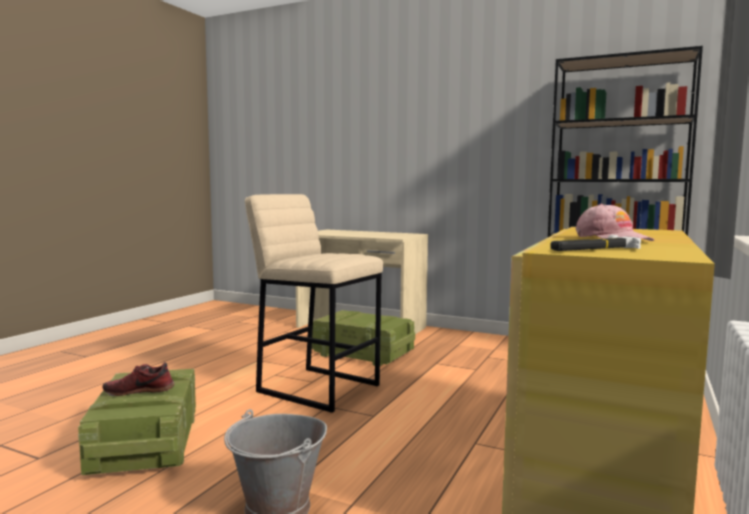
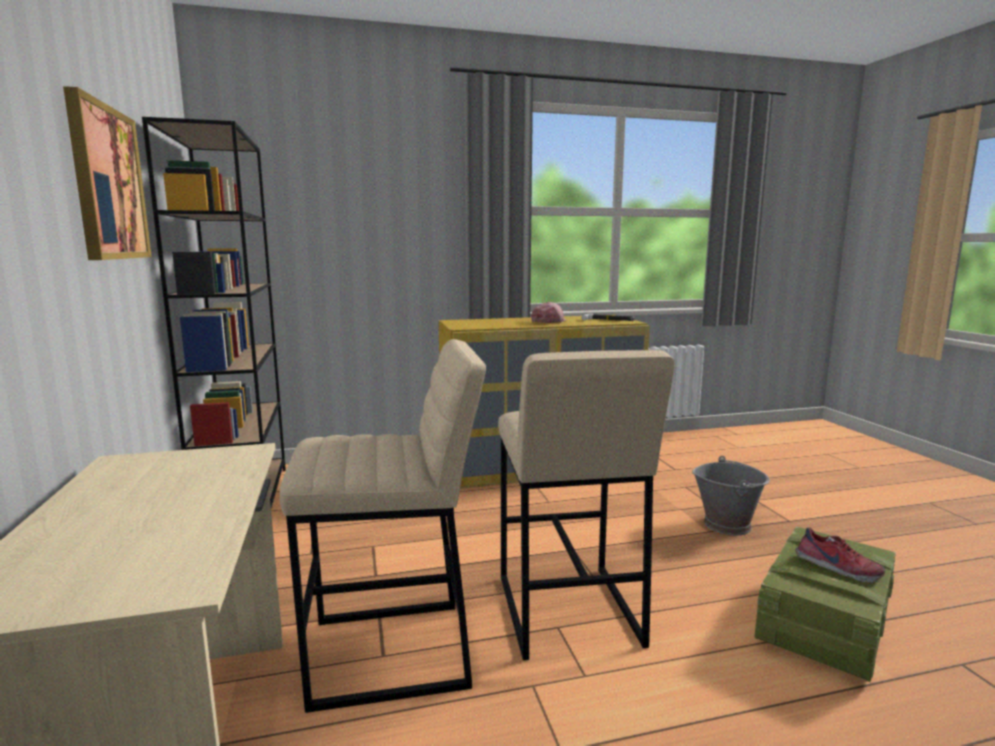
camera: 130 degrees left, 5 degrees up
(361, 354) = (394, 652): crate -> beige stool
(498, 120) = (107, 183): none -> picture

